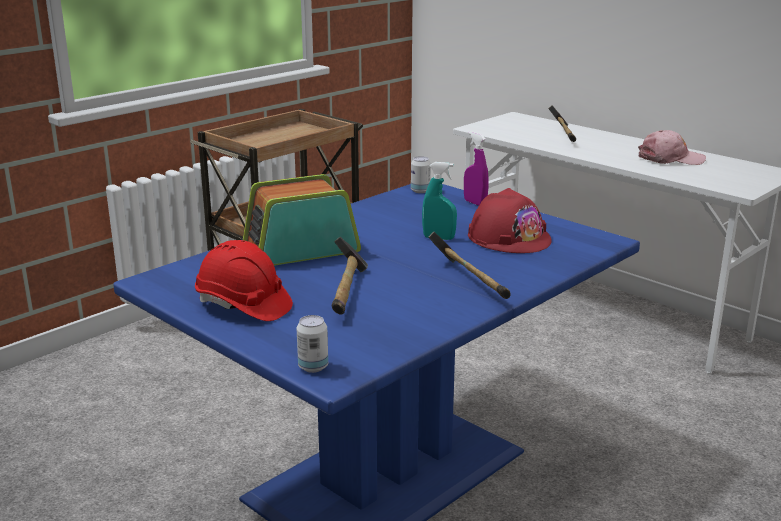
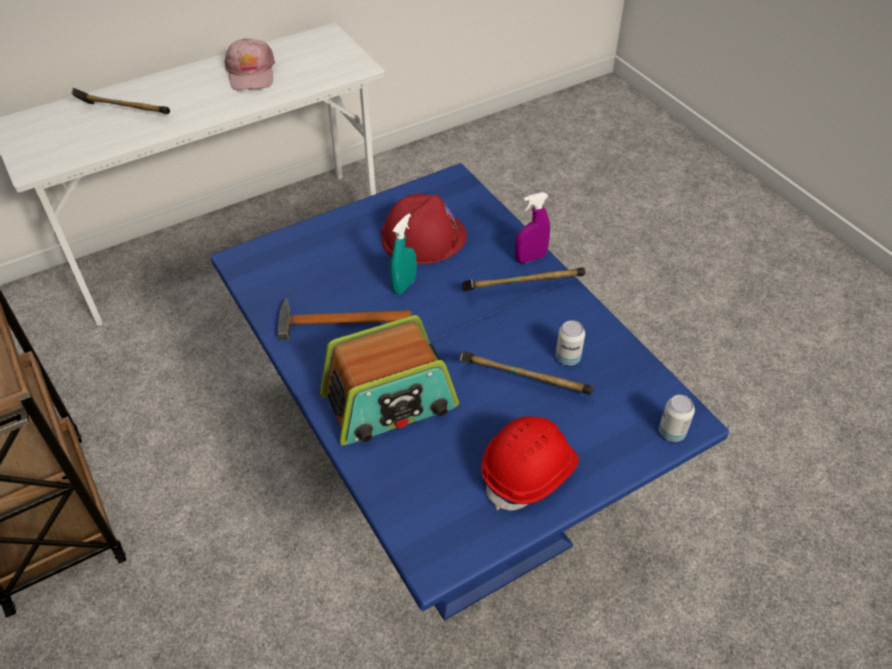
camera: 75 degrees left, 25 degrees up
(300, 249) = (390, 402): radio -> radio turned 105 degrees counterclockwise
(380, 222) = (338, 320): none -> hammer
(420, 191) = (254, 267): can -> can (567, 358)
(475, 203) = (317, 235): purple spray bottle -> purple spray bottle (530, 258)
(670, 159) = (251, 73): pink cap -> pink cap turned 150 degrees clockwise

